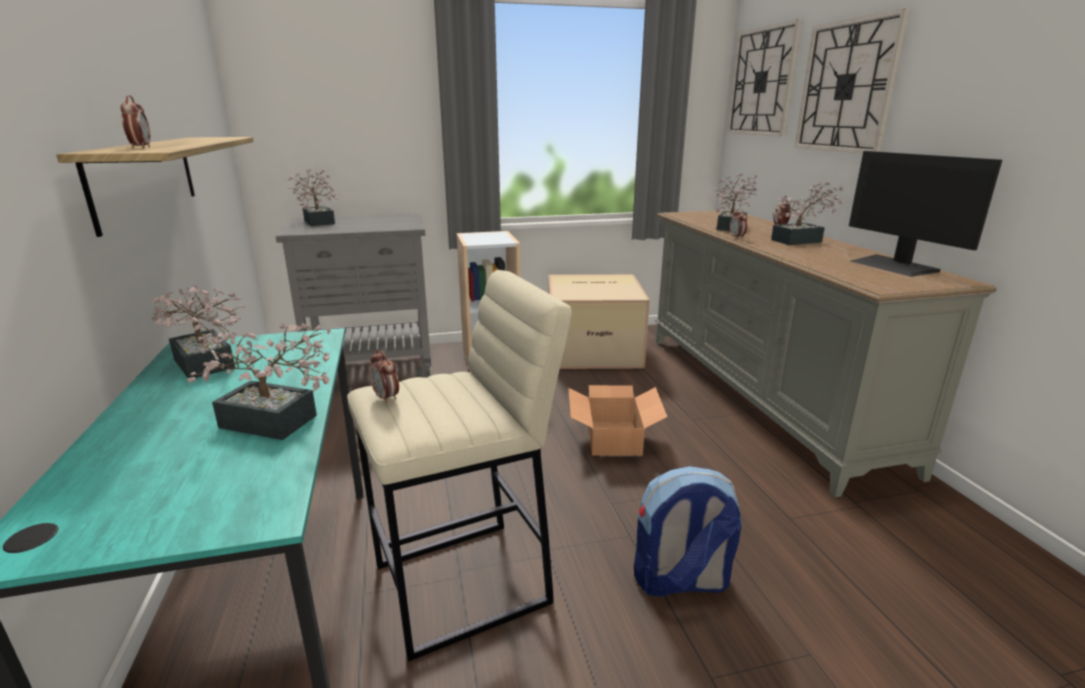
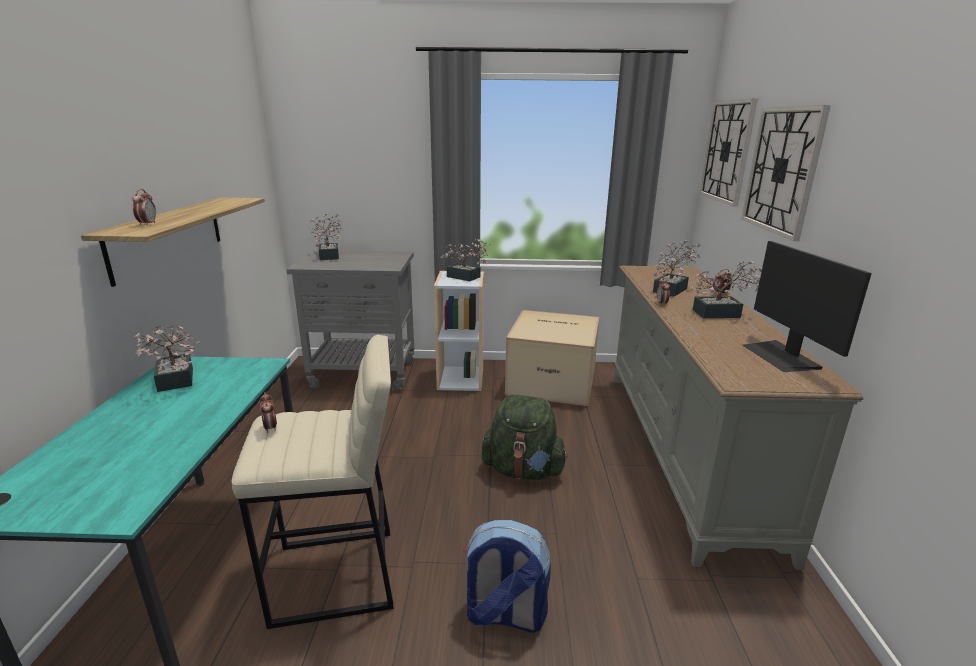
camera: 15 degrees right, 0 degrees up
(276, 423) = (182, 439): potted plant -> potted plant (466, 277)
(614, 438) = (523, 470): cardboard box -> green backpack

